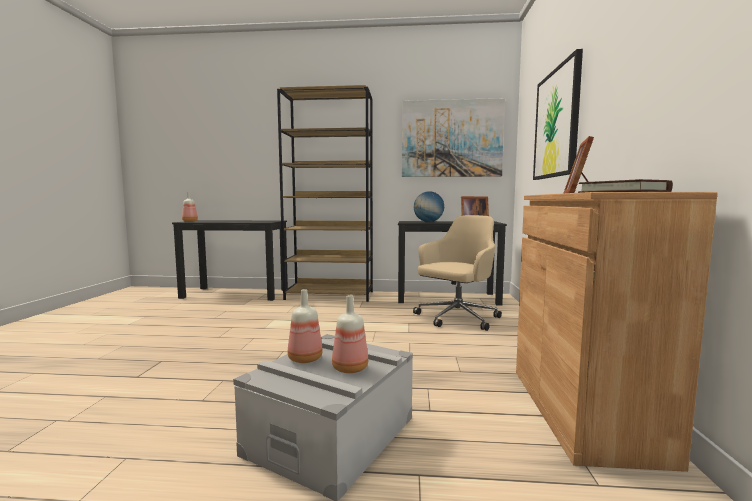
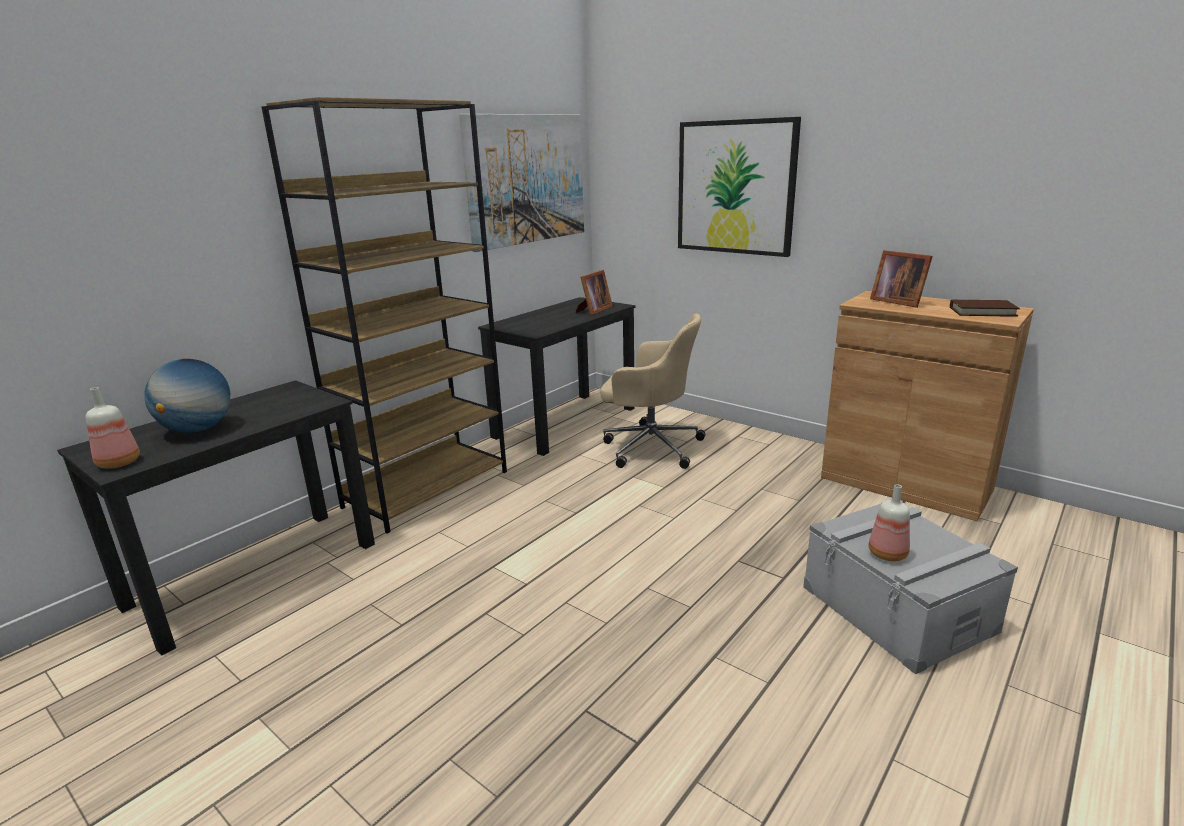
camera: 55 degrees left, 15 degrees up
(349, 368) = (922, 538): bottle -> none
(428, 222) = (541, 322): globe -> globe (197, 429)
(456, 318) = (649, 446): beige office chair -> beige office chair turned 120 degrees clockwise

